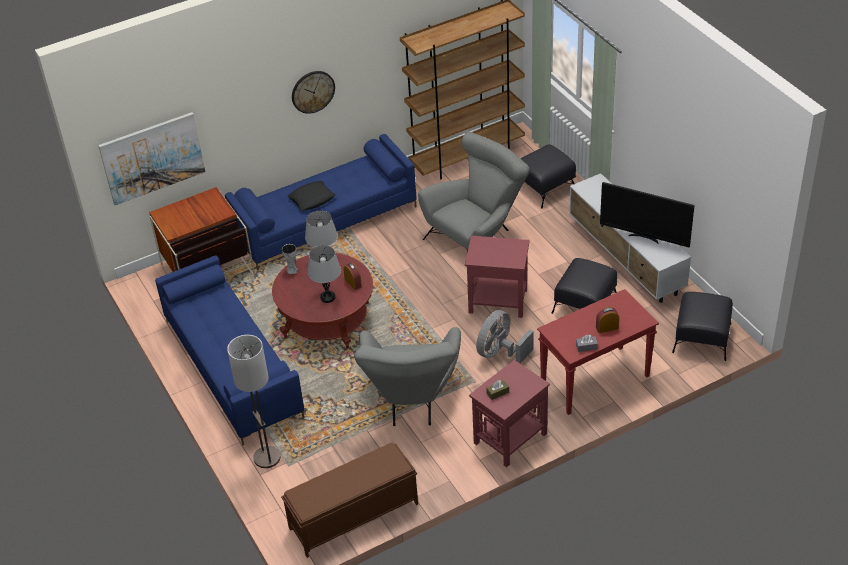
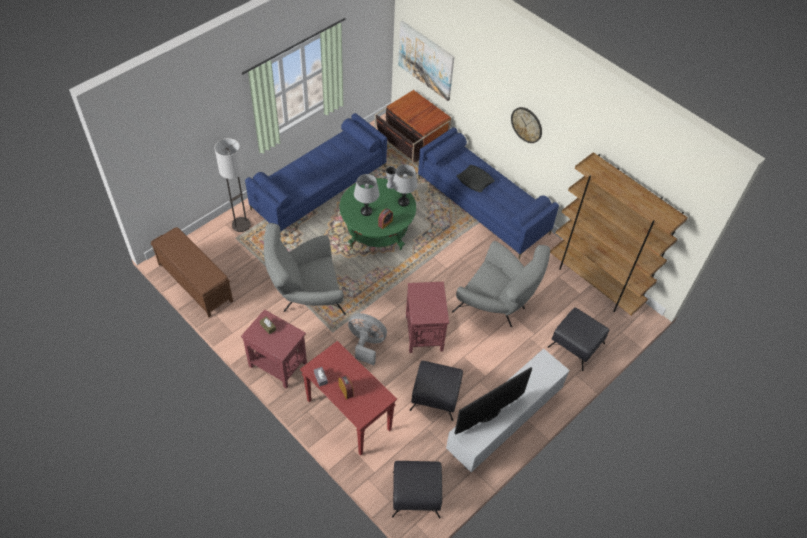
camera: 70 degrees right, 10 degrees up
(327, 320) = (377, 229): red coffee table -> green coffee table
(644, 237) = (490, 416): television -> television turned 45 degrees clockwise

